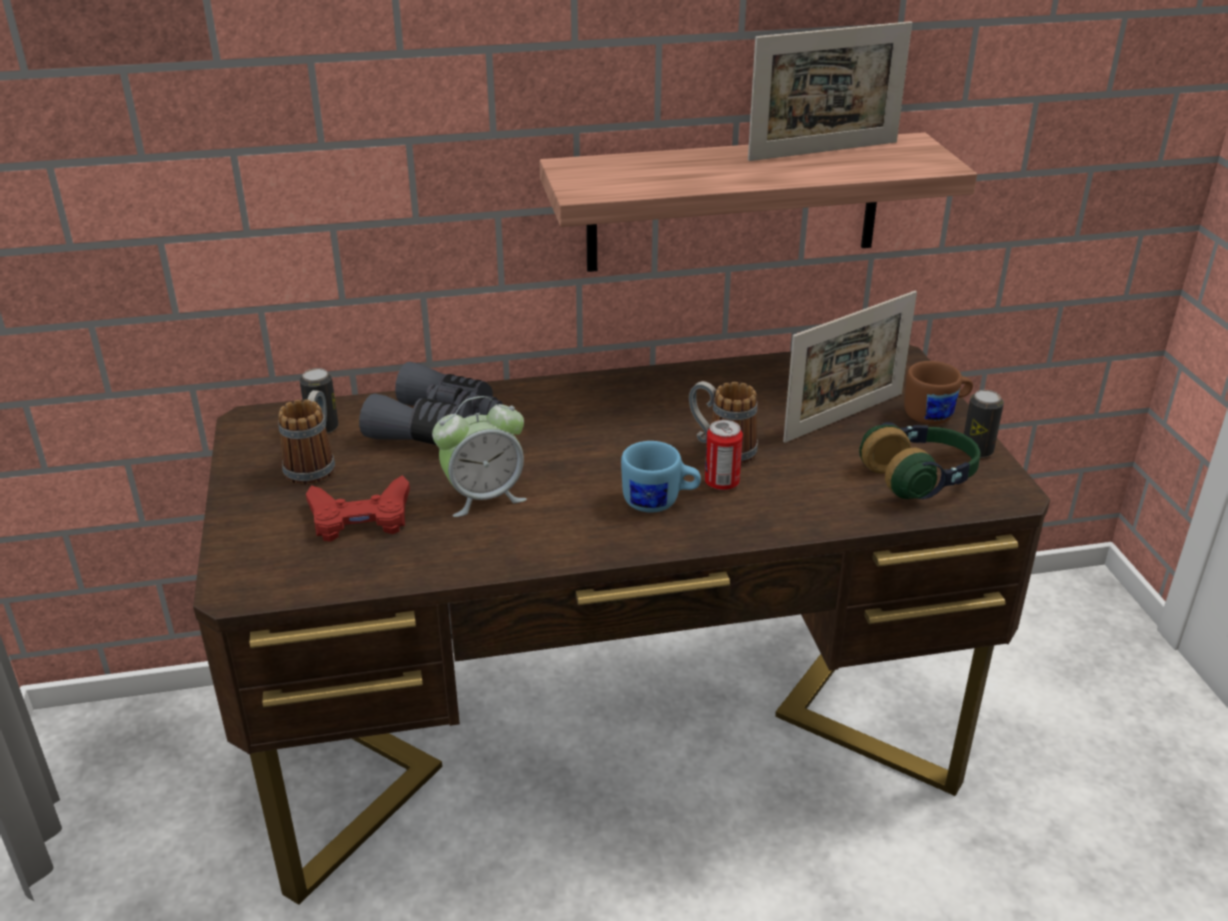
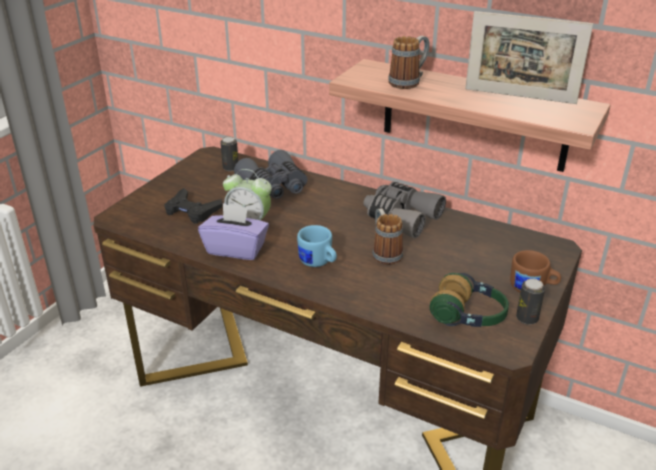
camera: 40 degrees right, 0 degrees up
(314, 465) = (206, 182): mug -> mug (409, 82)
(360, 517) = (192, 211): red game controller -> black game controller
(518, 539) = (236, 249): none -> purple tissue box
(673, 395) = (400, 217): none -> grey binoculars
(721, 483) = (360, 268): can -> none
(844, 417) = (475, 266): picture frame -> none

